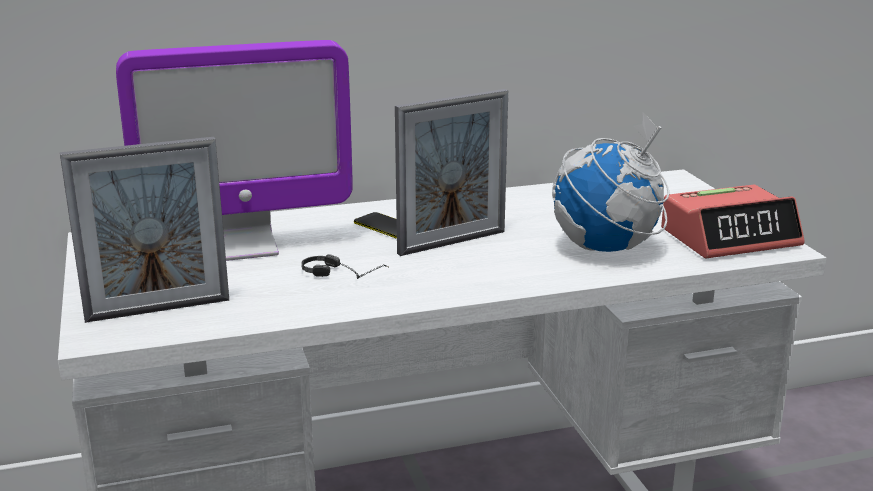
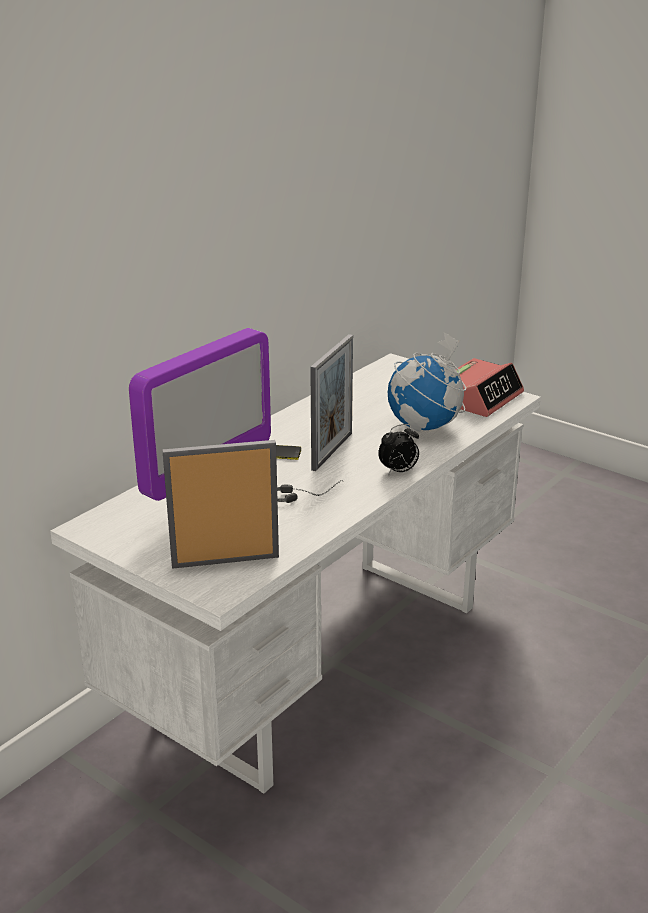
camera: 35 degrees left, 5 degrees up
(158, 309) = (225, 561): picture frame -> picture frame turned 135 degrees counterclockwise
(495, 284) = (398, 471): none -> alarm clock

